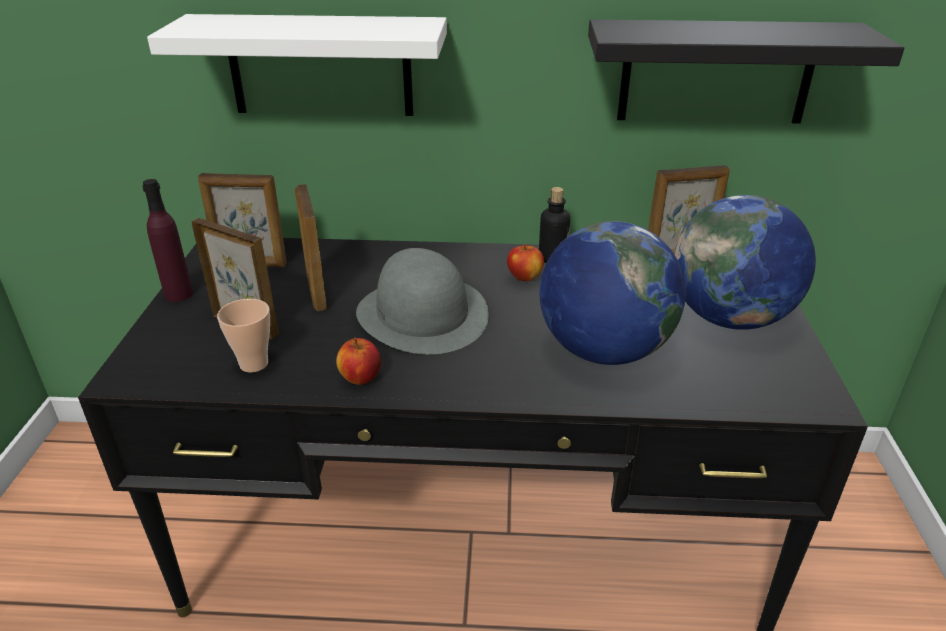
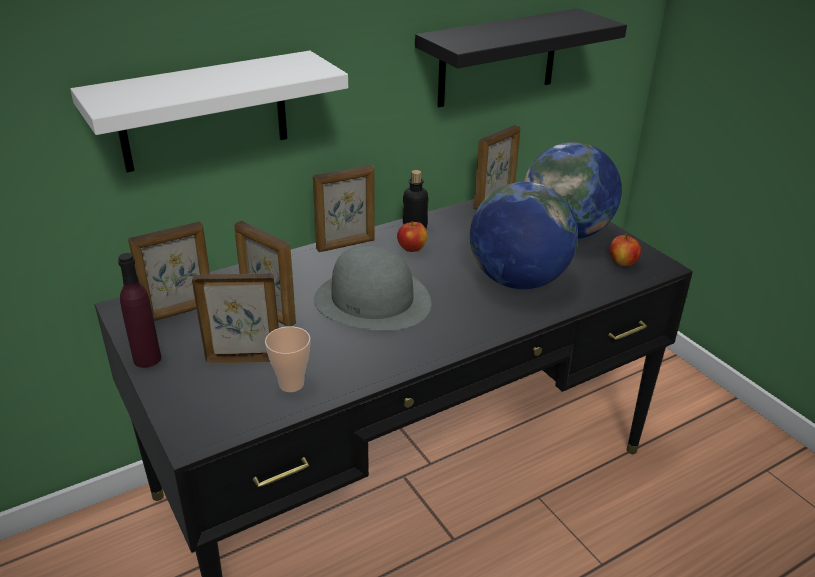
camera: 35 degrees left, 0 degrees up
(360, 378) = (384, 361): apple -> apple (623, 263)
(463, 253) = (346, 245): none -> picture frame

